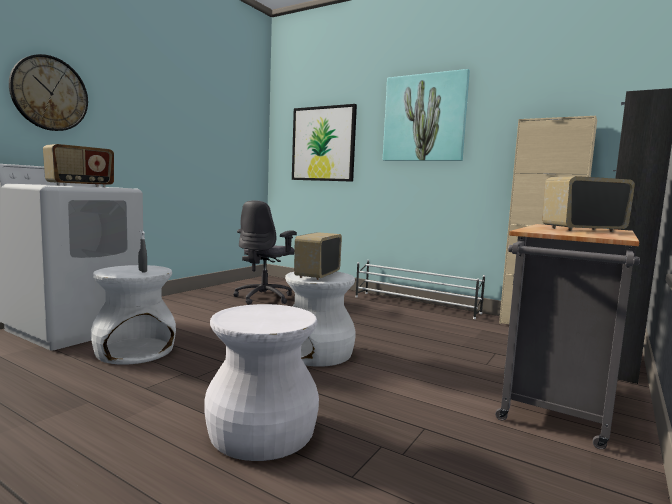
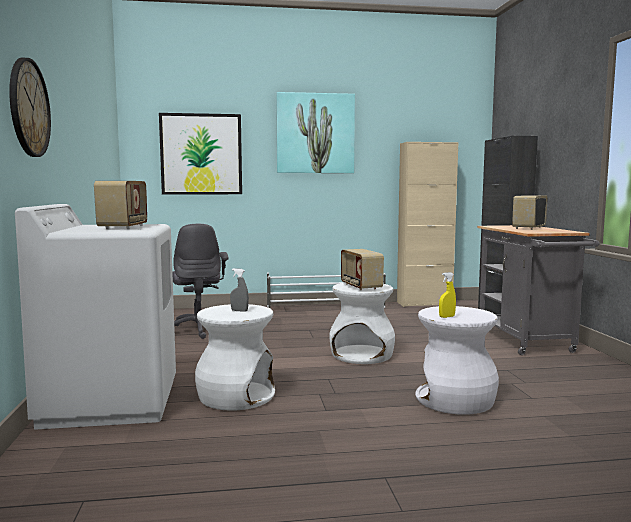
camera: 40 degrees left, 0 degrees up
(241, 316) = (447, 317): none -> yellow spray bottle

